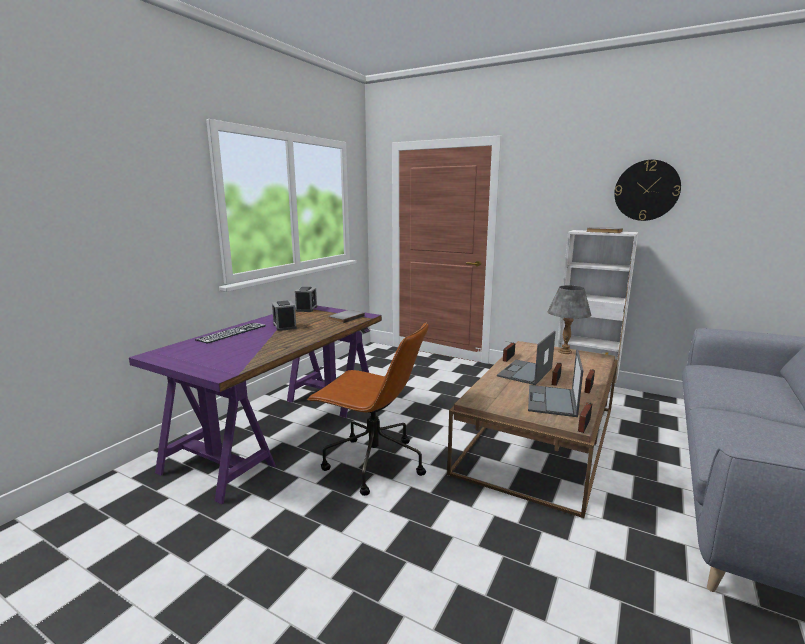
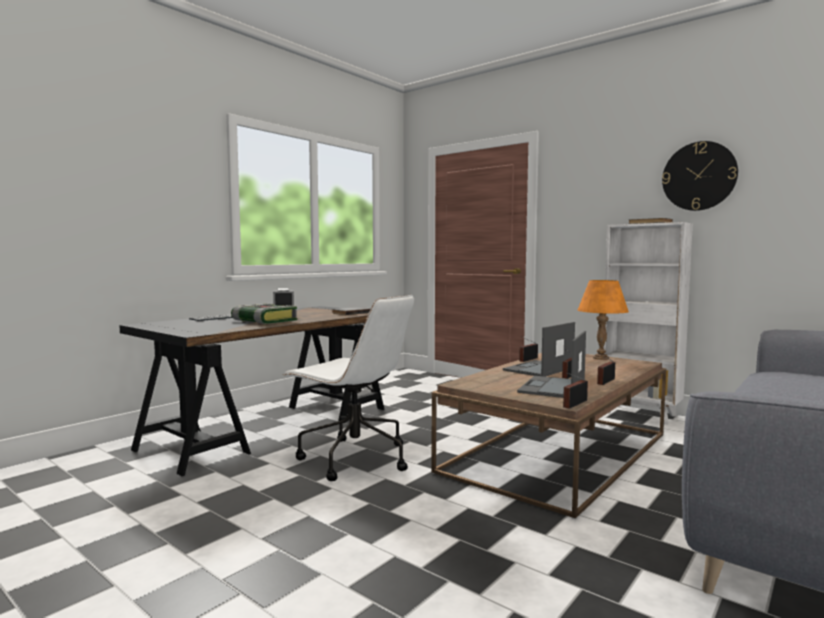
camera: 10 degrees right, 10 degrees down
(274, 341) = (263, 321): none -> book
(281, 428) = (271, 427): purple desk -> black desk
(306, 309) = (317, 308): alarm clock -> none
(372, 463) = (353, 458): brown office chair -> white office chair
(565, 352) = (601, 358): grey table lamp -> orange table lamp

